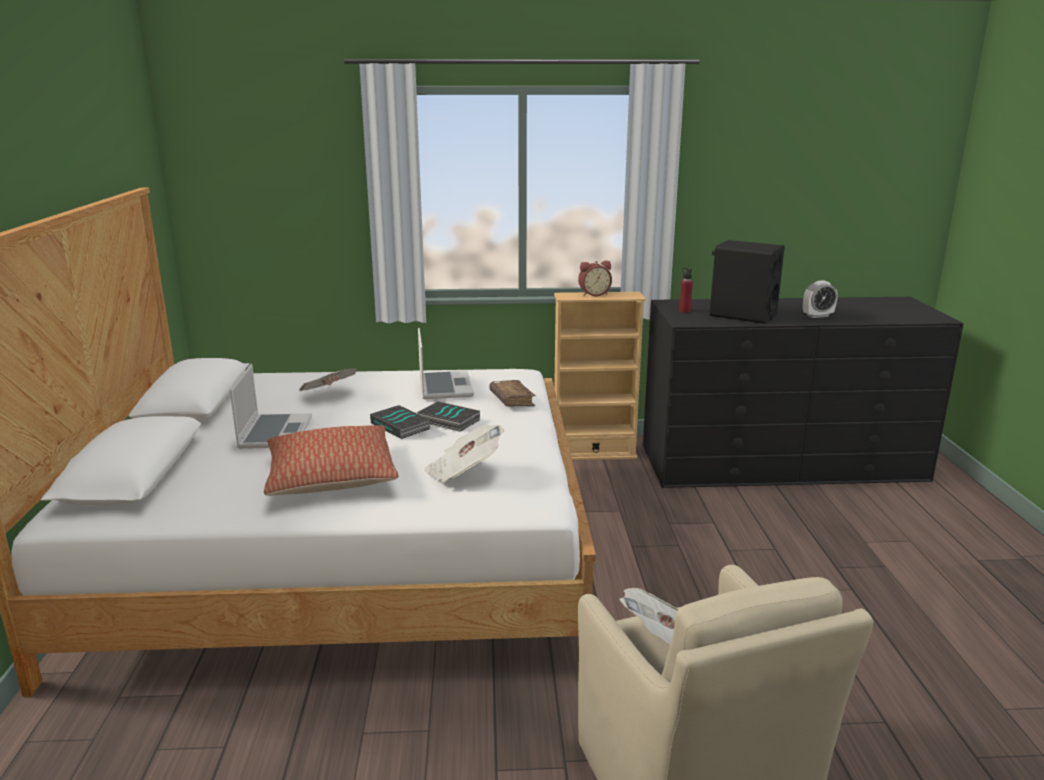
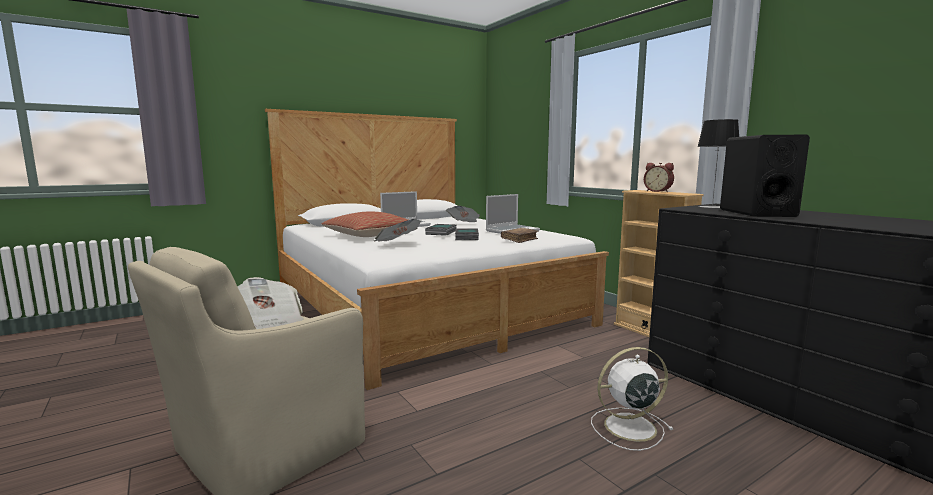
camera: 60 degrees right, 10 degrees down
(684, 311) = (712, 207): red bottle -> table lamp
(767, 548) = (627, 427): none -> white fan
(817, 316) = (850, 222): alarm clock -> none

